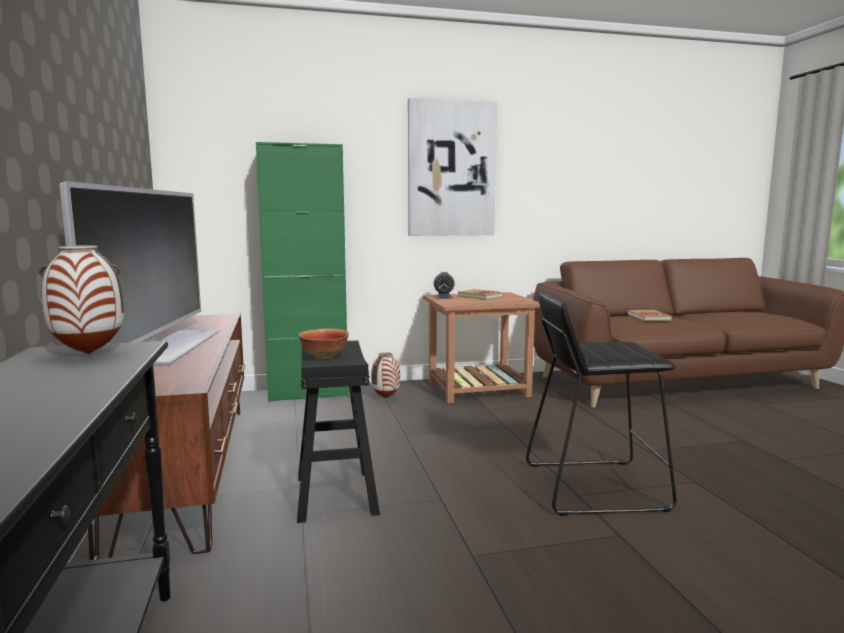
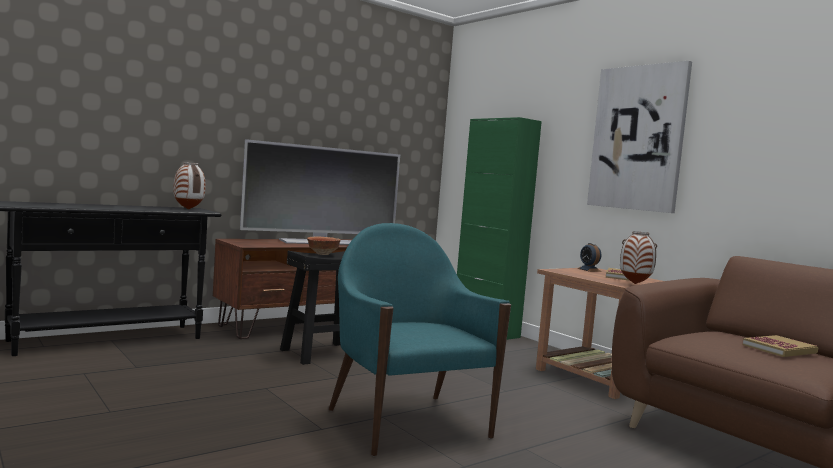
camera: 65 degrees right, 5 degrees down
(385, 397) = (515, 350): vase -> vase (635, 284)
(594, 486) = (406, 422): black stool -> turquoise armchair

